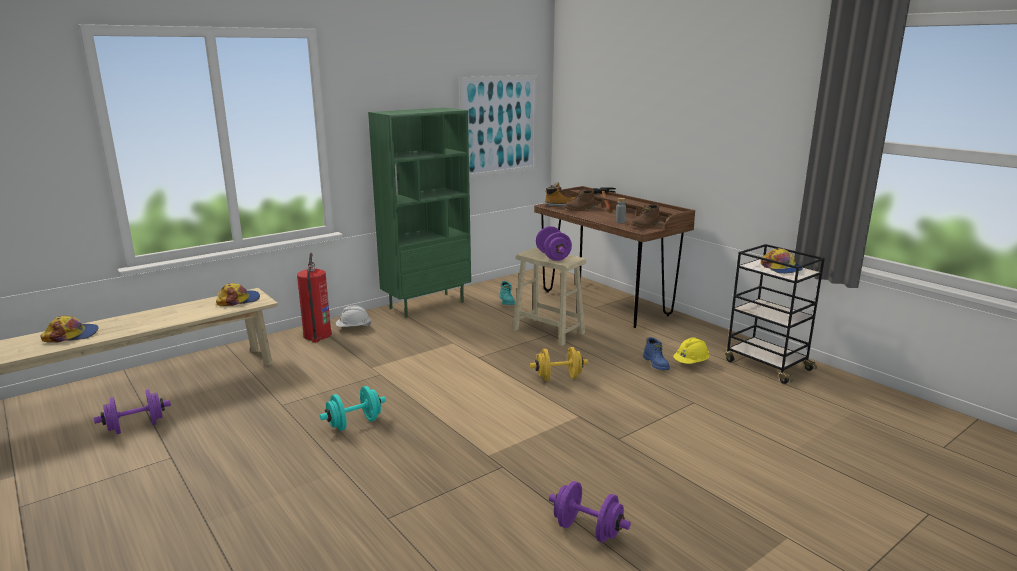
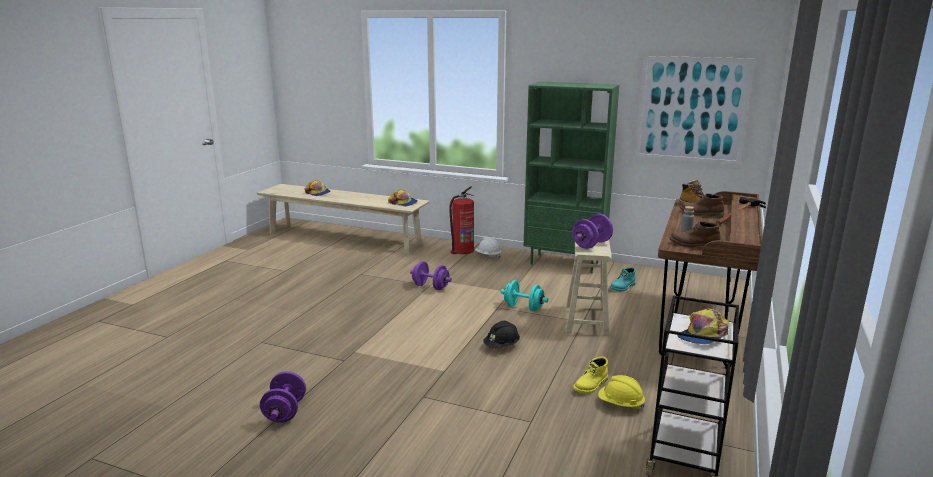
camera: 60 degrees right, 0 degrees up
(136, 427) = (306, 253): purple dumbbell -> purple dumbbell (430, 287)
(354, 423) = (357, 299): turquoise dumbbell -> turquoise dumbbell (523, 307)
(558, 377) = (501, 346): yellow dumbbell -> black hard hat
(656, 364) = (591, 385): blue boot -> yellow boot

